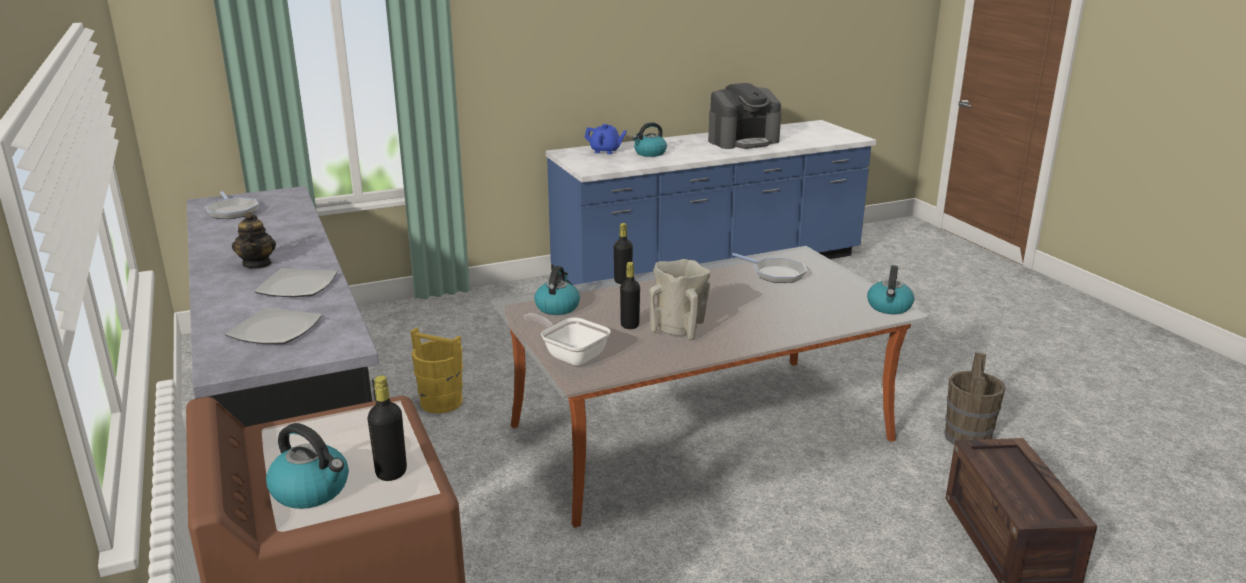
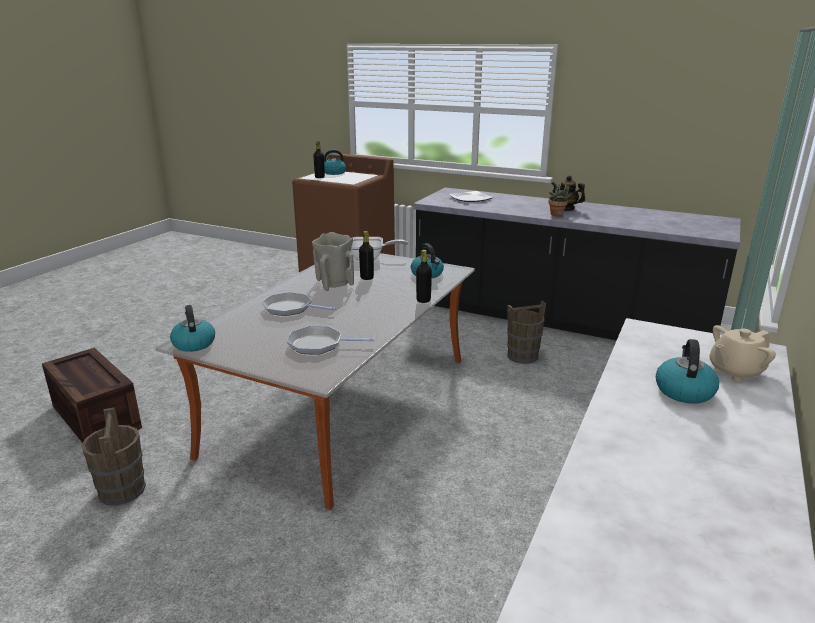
camera: 140 degrees right, 0 degrees up
(232, 211) = (688, 220): frying pan -> frying pan (290, 308)
(298, 286) = (516, 208): plate -> none
(305, 258) = (558, 215): none -> potted plant
(441, 402) = (523, 356): yellow bucket -> brown bucket
(605, 151) = (735, 371): blue teapot -> beige teapot
(743, 141) = (675, 517): coffee machine -> none

